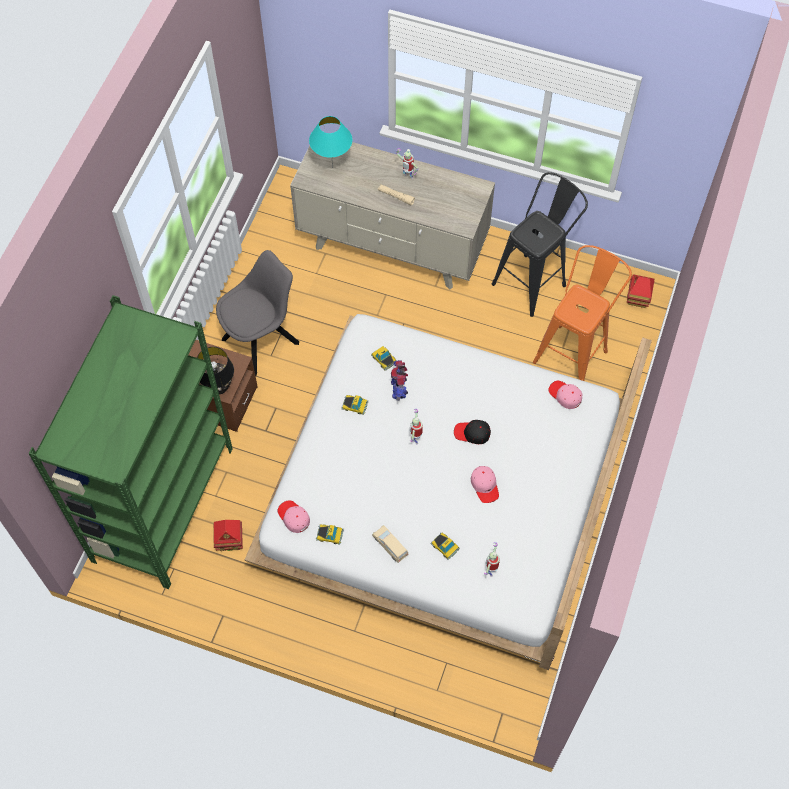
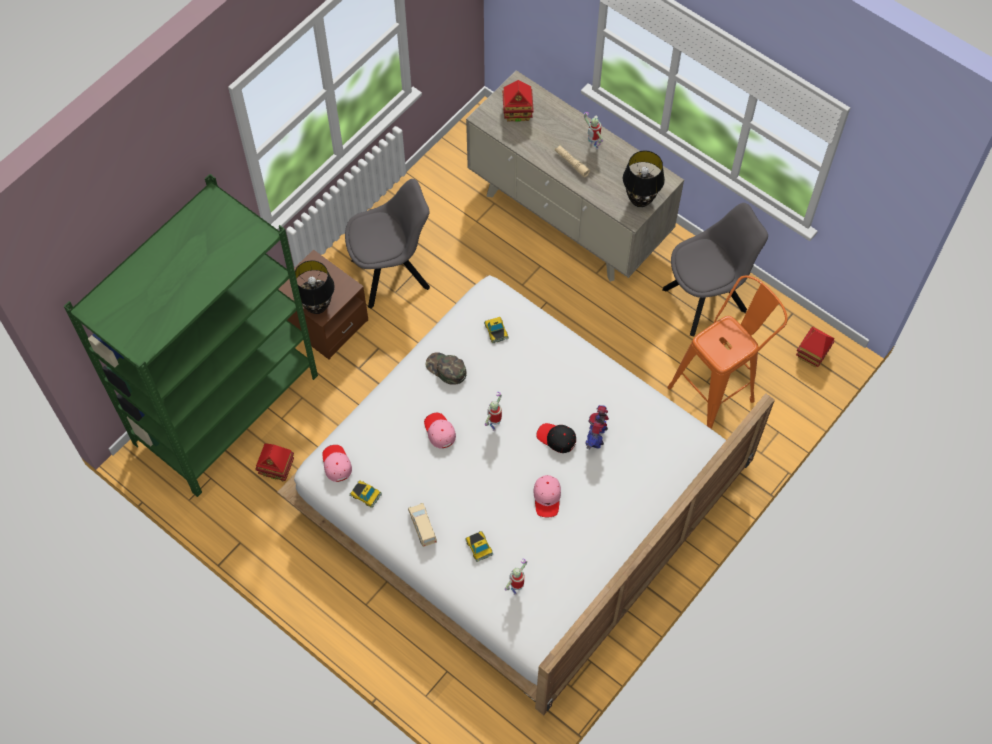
camera: 20 degrees right, 0 degrees up
(332, 167) = (517, 113): turquoise table lamp -> toy house
(354, 405) = (446, 369): toy car -> green cap
(399, 389) = (499, 367): toy robot -> toy robot (596, 436)
(466, 210) = (640, 200): none -> black table lamp
(534, 280) = (705, 300): black stool -> grey chair
(565, 395) = (673, 431): pink cap -> pink cap (439, 431)

